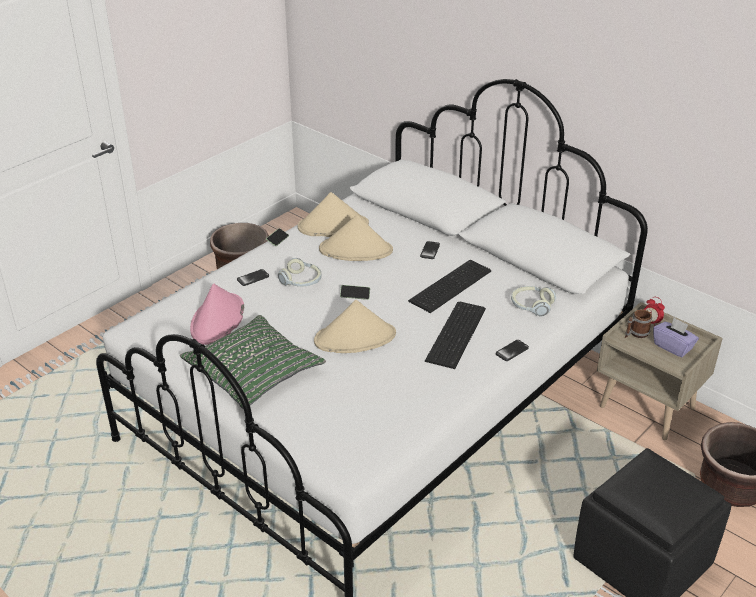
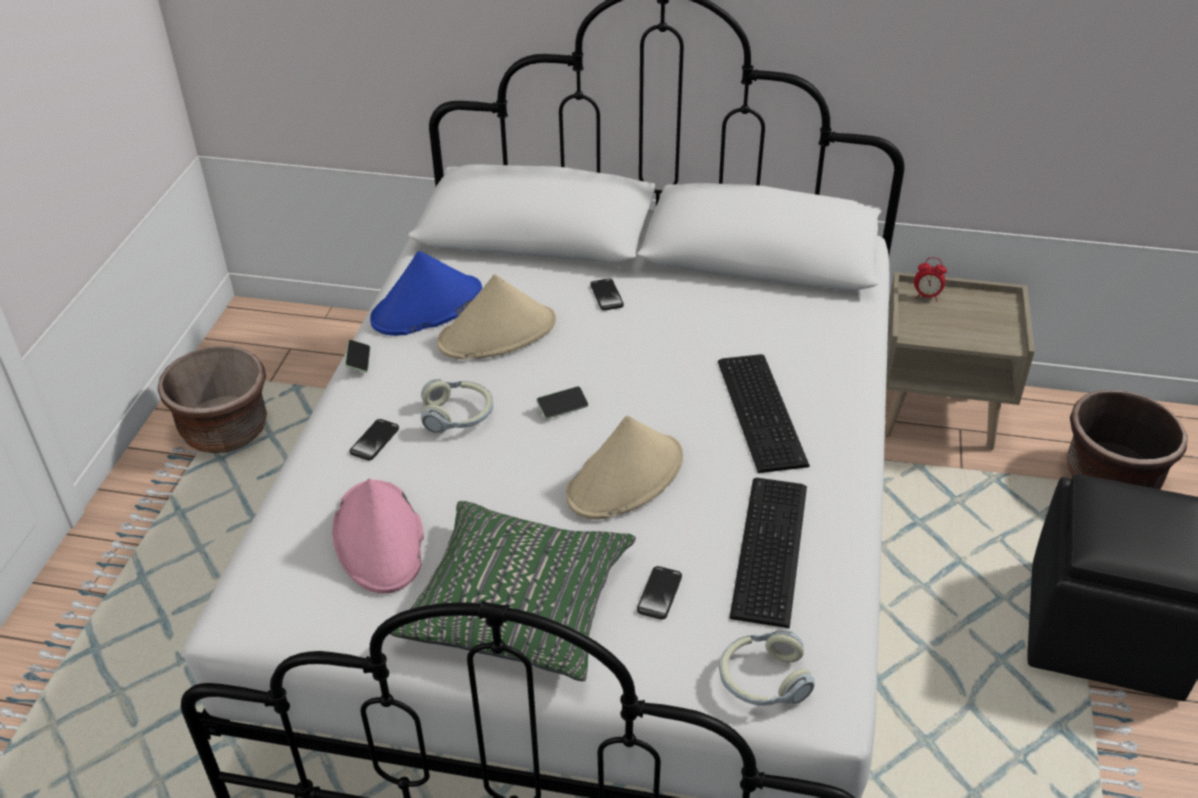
camera: 30 degrees left, 5 degrees up
(333, 226) = (427, 307): beige hat -> blue hat
(448, 286) = (681, 340): keyboard -> keyboard (766, 551)
(512, 351) = (856, 407): phone -> phone (659, 594)
(531, 306) = (818, 328): headphones -> headphones (762, 680)
(636, 334) = (923, 318): mug -> none
(673, 347) = (980, 319): purple tissue box -> none

